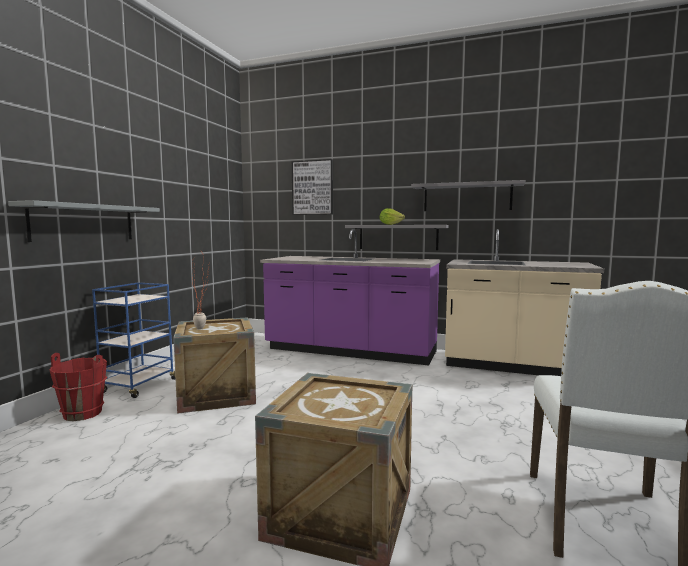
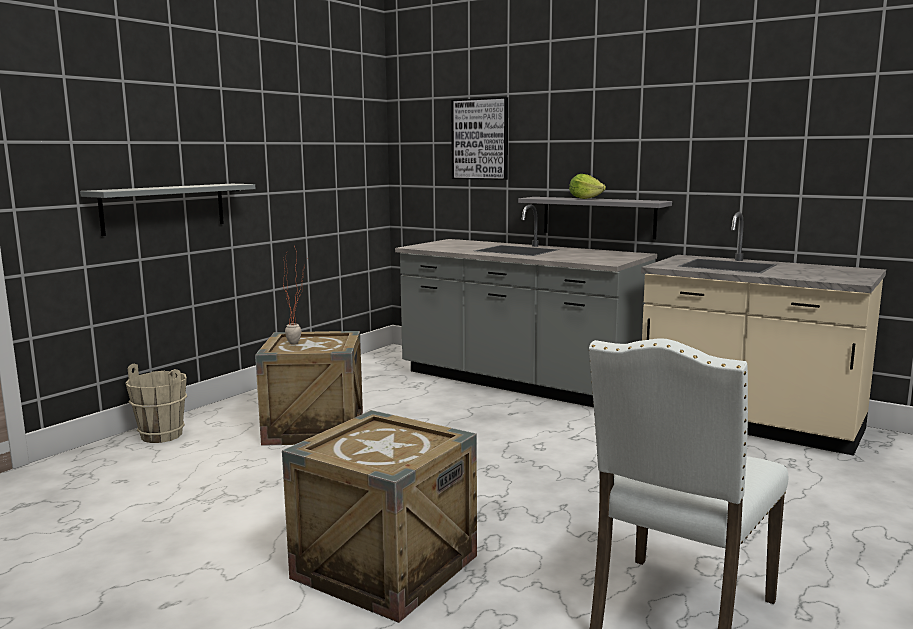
camera: 15 degrees right, 5 degrees up
(83, 413) = (162, 435): red bucket -> beige bucket
(139, 386) = (230, 409): blue cart -> none
(350, 351) = (519, 383): purple counter -> grey counter
(467, 197) = (701, 159): grey shelf -> none

